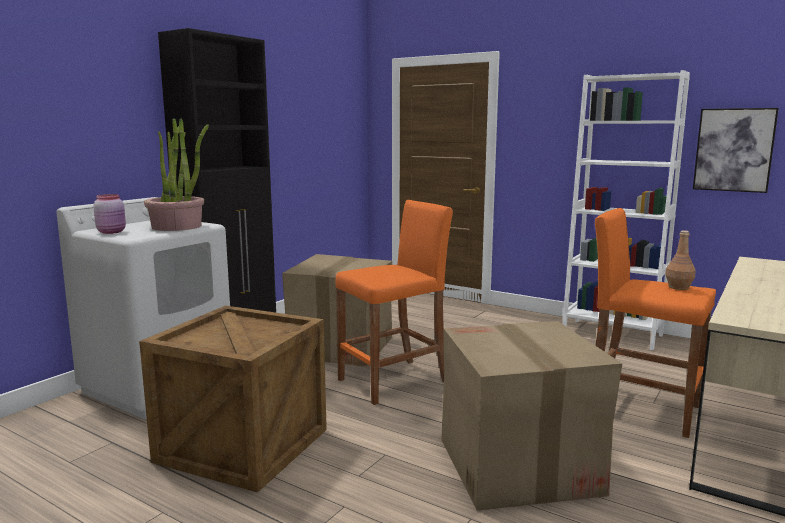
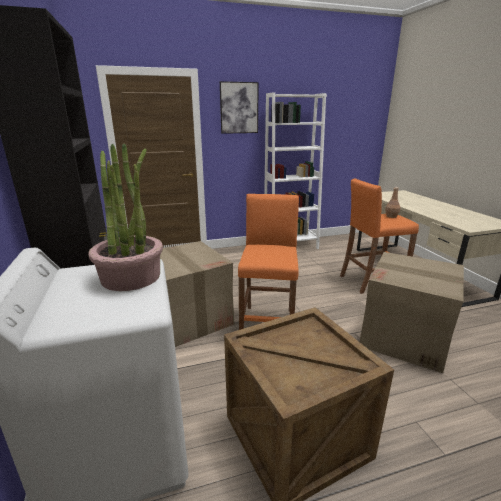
camera: 50 degrees left, 10 degrees up
(112, 232) = (90, 317): pink jar -> none
(734, 150) = (334, 137): picture -> picture (239, 108)

